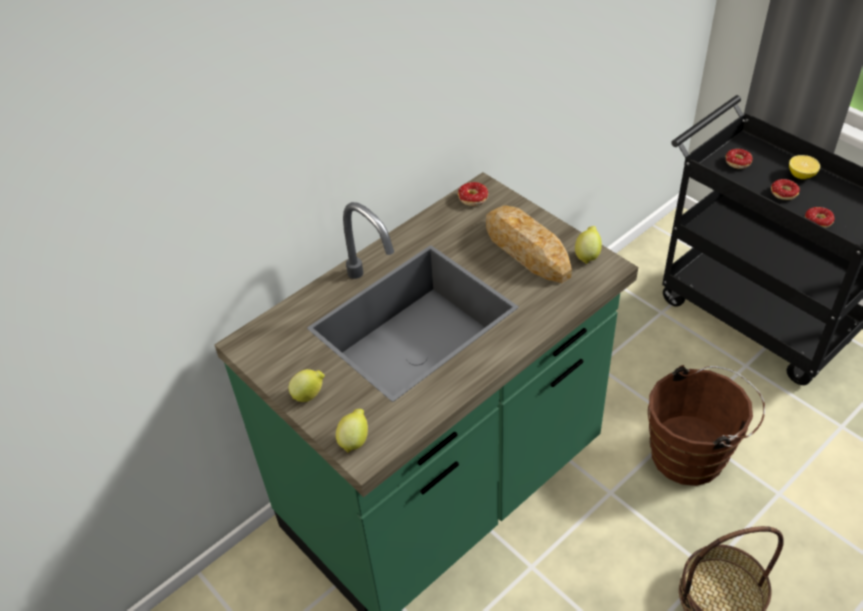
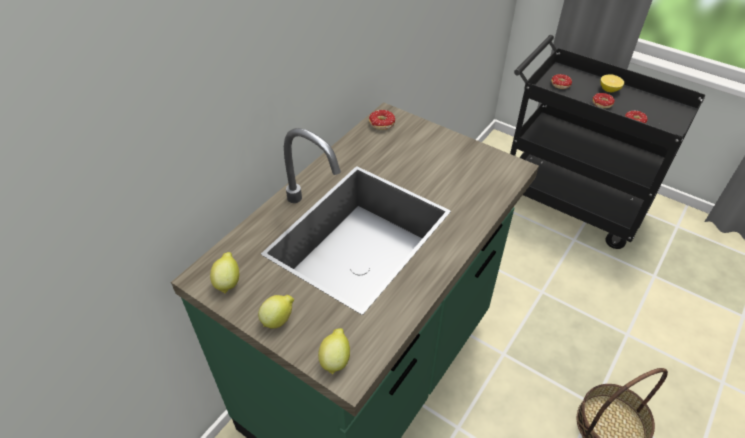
camera: 15 degrees left, 0 degrees up
(526, 250) = (441, 161): bread -> none
(587, 255) = (494, 160): lemon -> lemon (228, 282)
(693, 454) = (557, 313): brown bucket -> none

